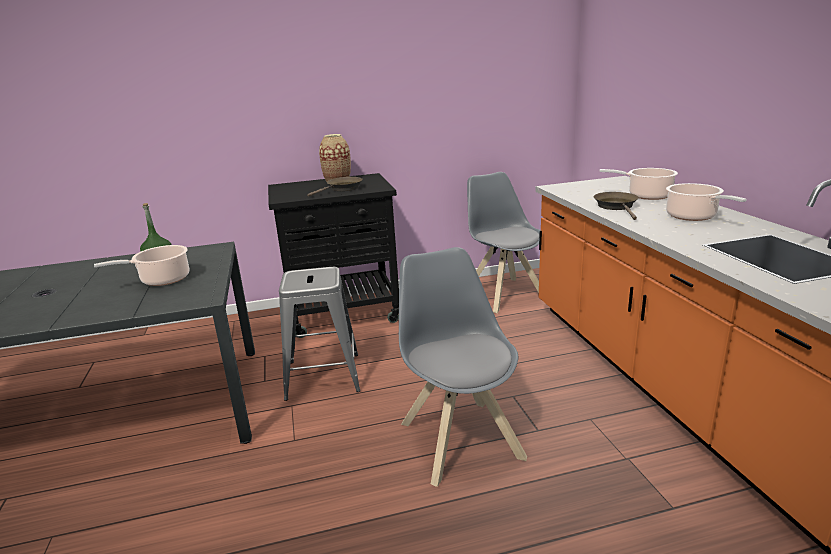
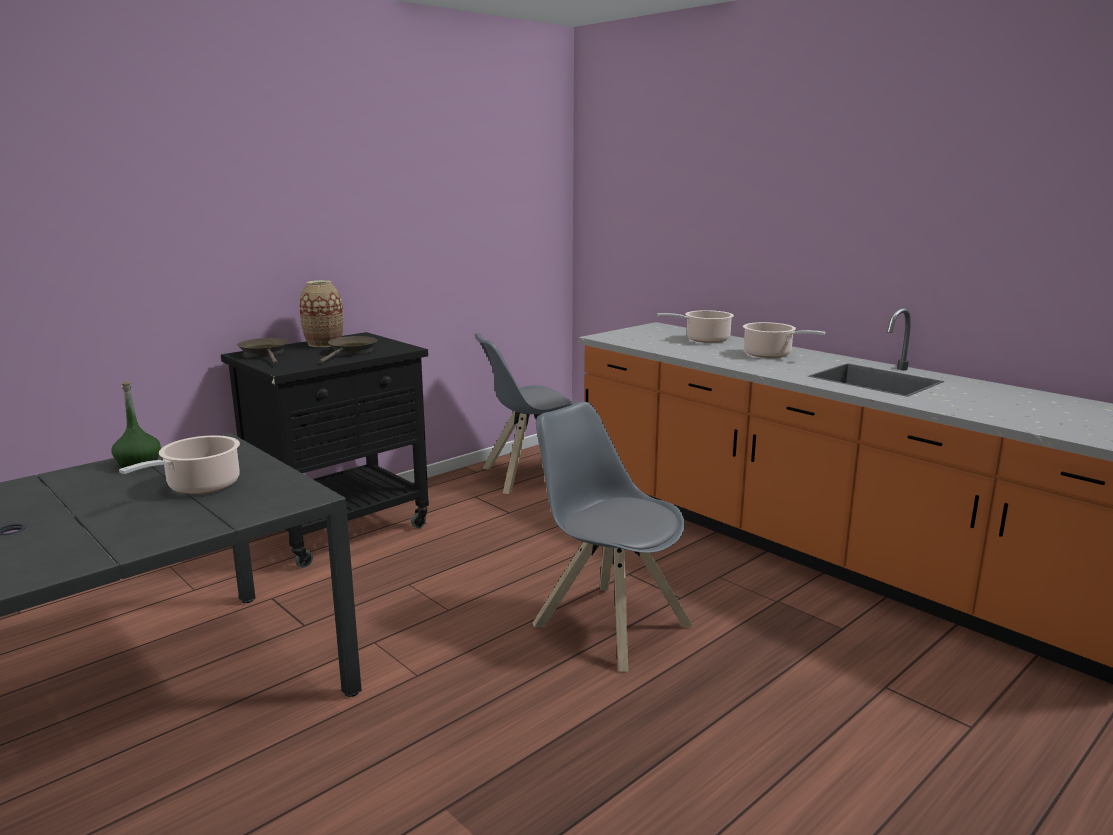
camera: 30 degrees left, 5 degrees down
(323, 376) = (384, 602): grey stool -> none
(504, 294) = (528, 476): grey chair -> grey chair turned 60 degrees counterclockwise
(616, 207) = (691, 351): brown frying pan -> brown frying pan (265, 354)

